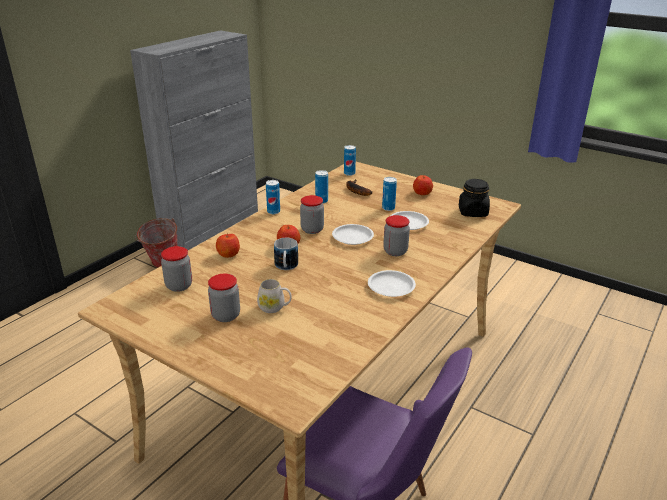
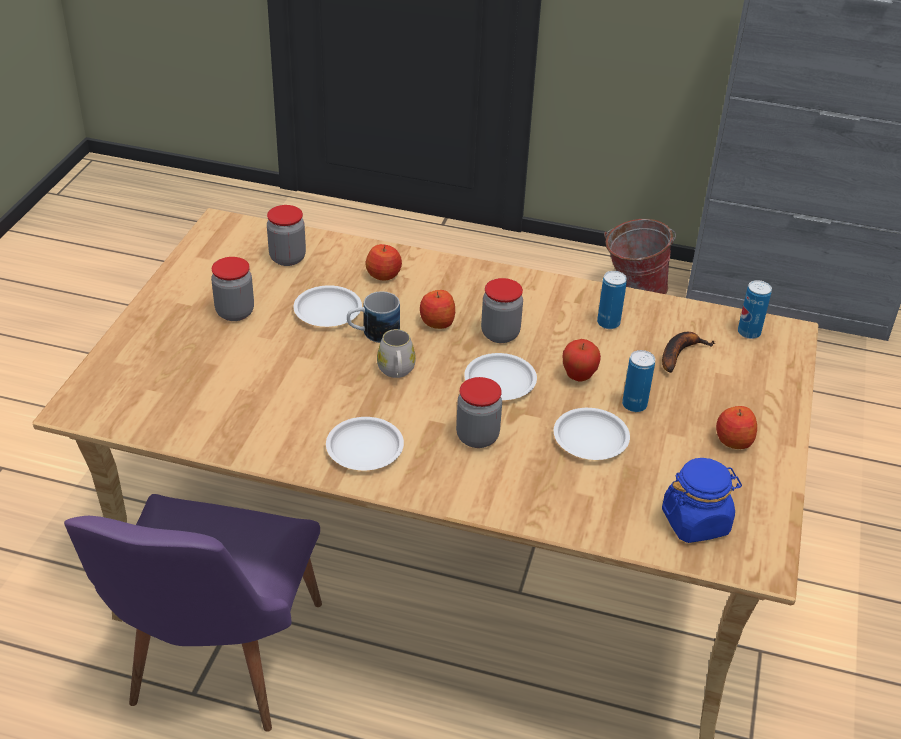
camera: 70 degrees right, 10 degrees up
(251, 279) = (327, 310): none -> white plate
(273, 212) = (536, 283): can -> none
(274, 307) = (266, 347): white mug -> white mug (396, 372)
(360, 217) = (578, 377): none -> apple
(472, 212) = (695, 522): black jar -> blue jar

